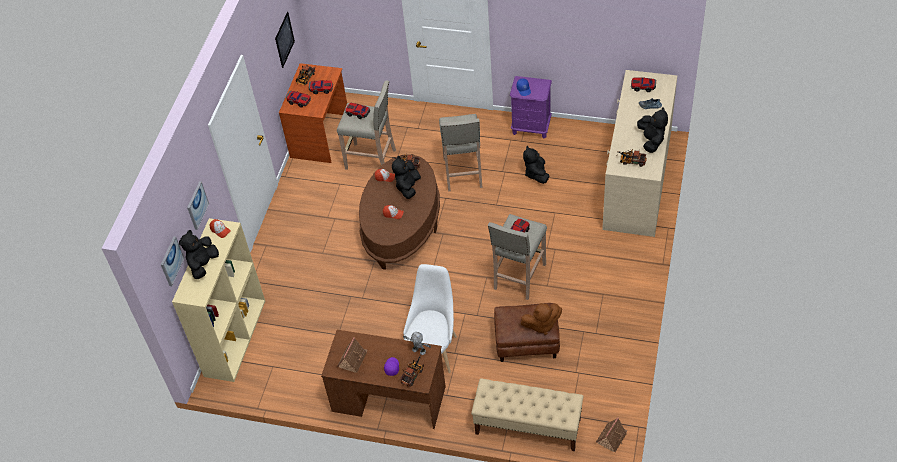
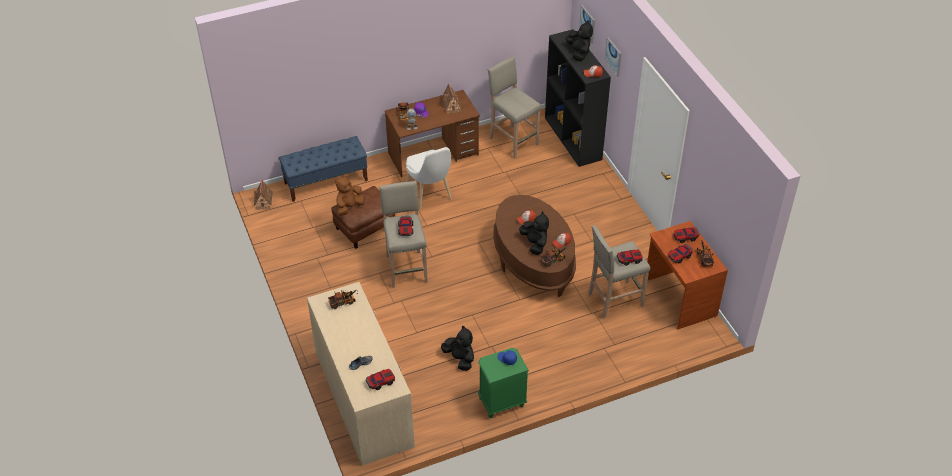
camera: 140 degrees right, 5 degrees down
(234, 337) = (573, 138): beige bookcase -> black bookcase
(284, 39) = (727, 221): picture -> none
(463, 174) = (524, 326): beige stool -> beige stool (513, 141)
(527, 426) = (326, 181): beige bench -> blue bench
(531, 127) = (501, 402): purple nightstand -> green nightstand
(651, 140) = (337, 330): black plush toy -> none

